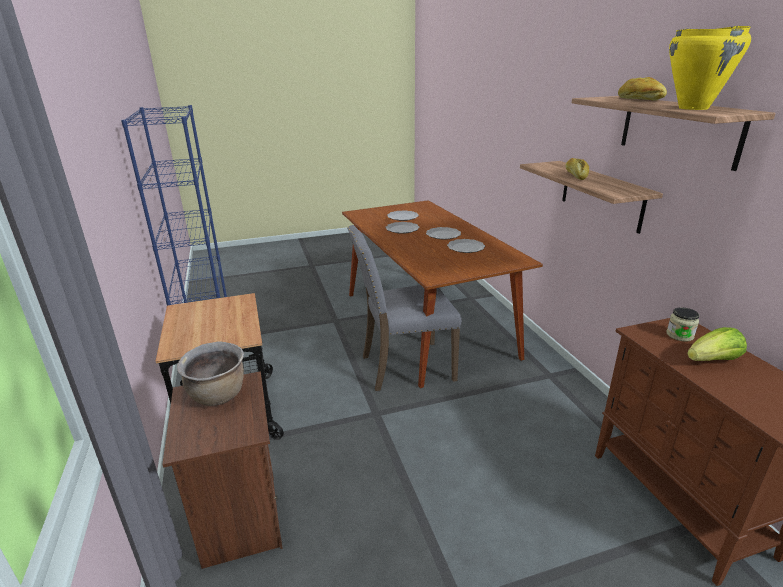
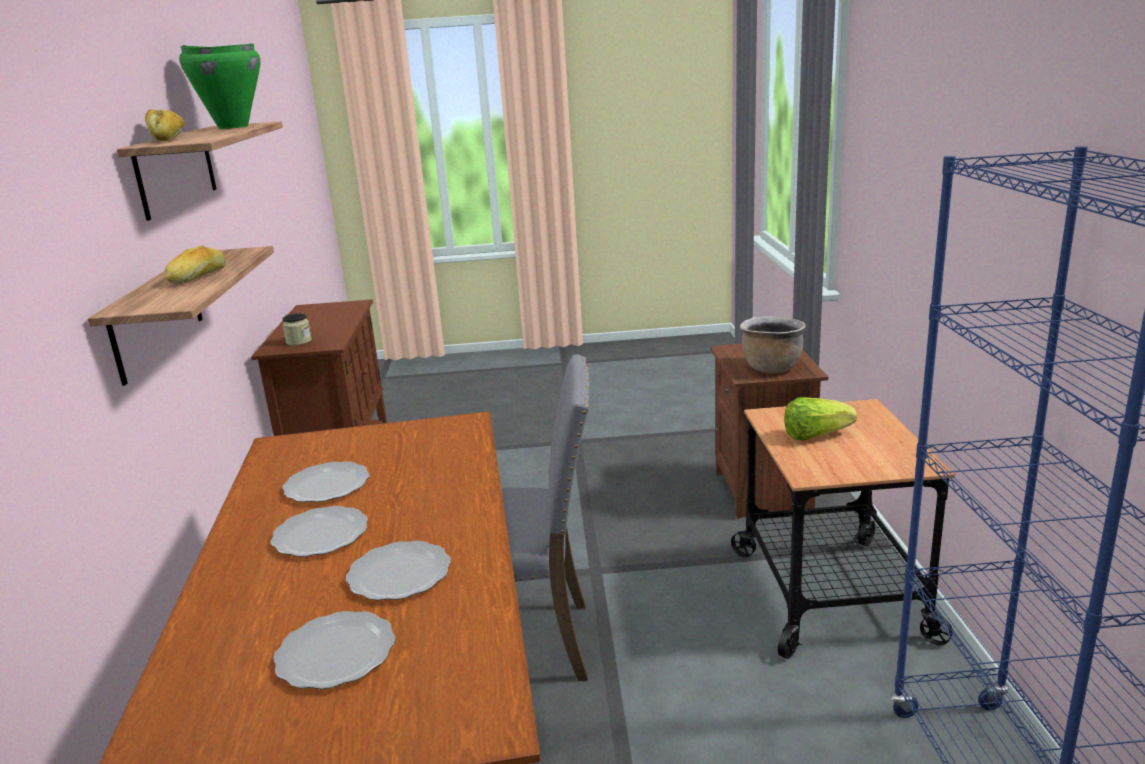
camera: 165 degrees left, 5 degrees down
(694, 108) = (233, 127): yellow cooking pot -> green cooking pot
(713, 361) = (316, 327): lettuce -> lettuce (815, 436)

